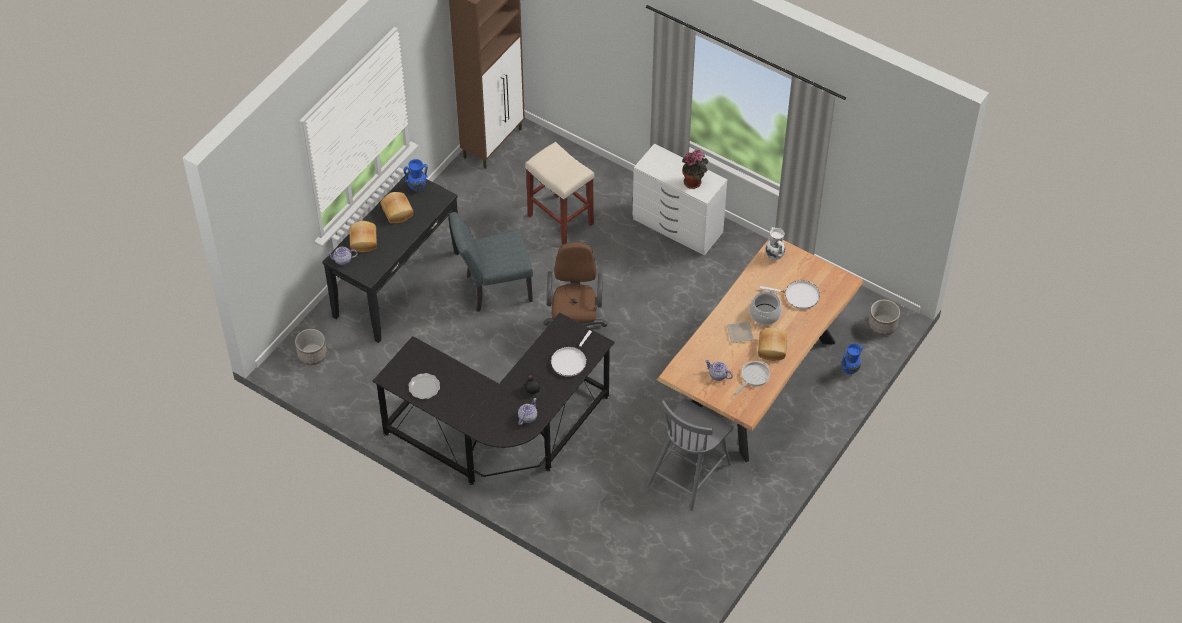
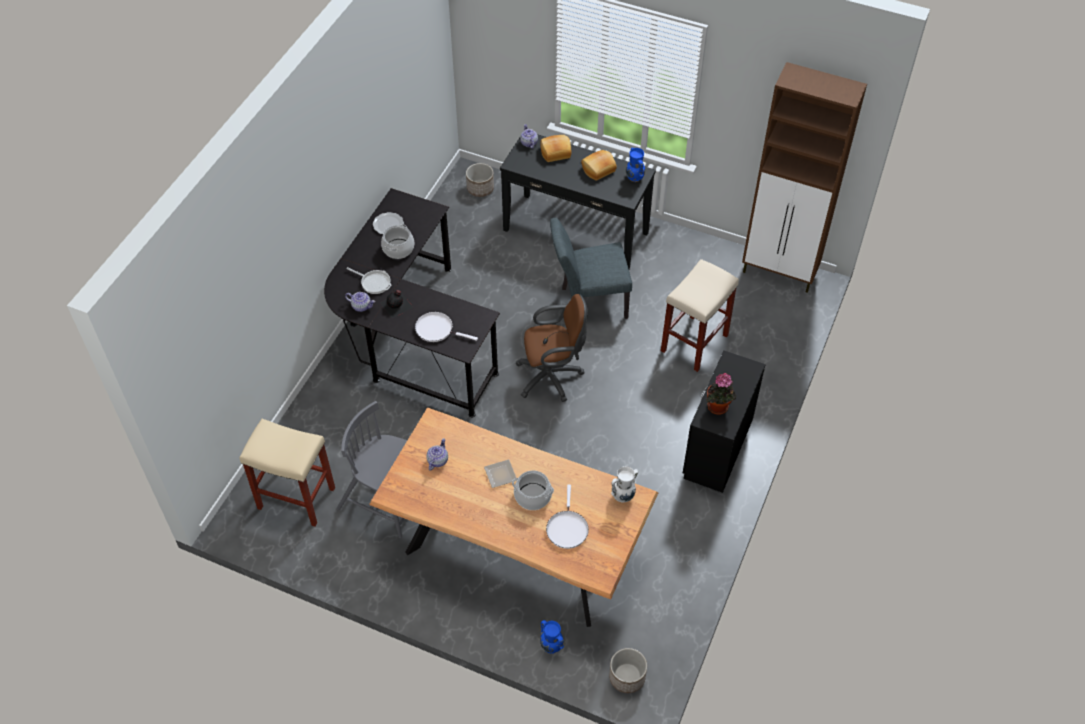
camera: 80 degrees right, 0 degrees up
(460, 381) = (398, 249): none -> cooking pot
(493, 289) = (588, 303): grey chair -> grey chair turned 75 degrees counterclockwise
(674, 543) = (295, 498): none -> beige stool
(677, 227) = (716, 448): white dresser -> black dresser
(753, 377) = (440, 495): frying pan -> frying pan (374, 282)
(773, 348) = (484, 509): bread -> none

